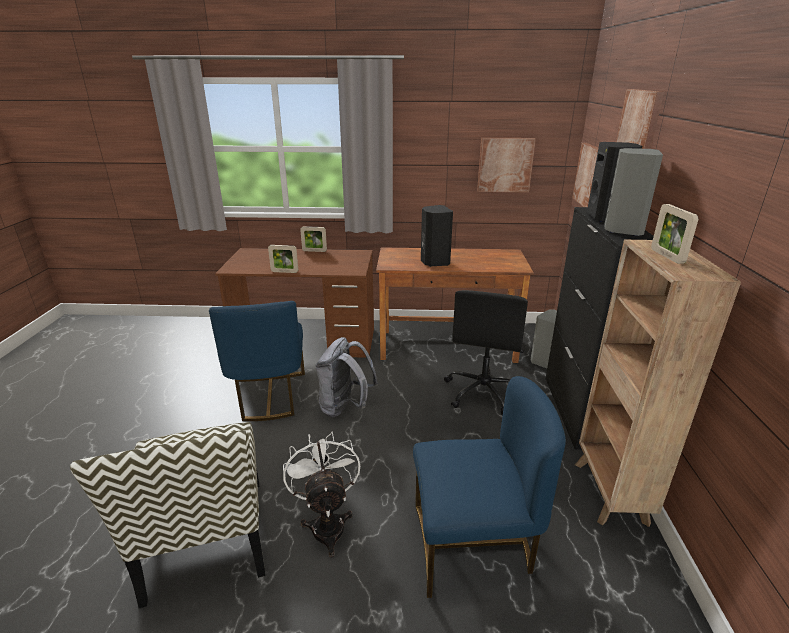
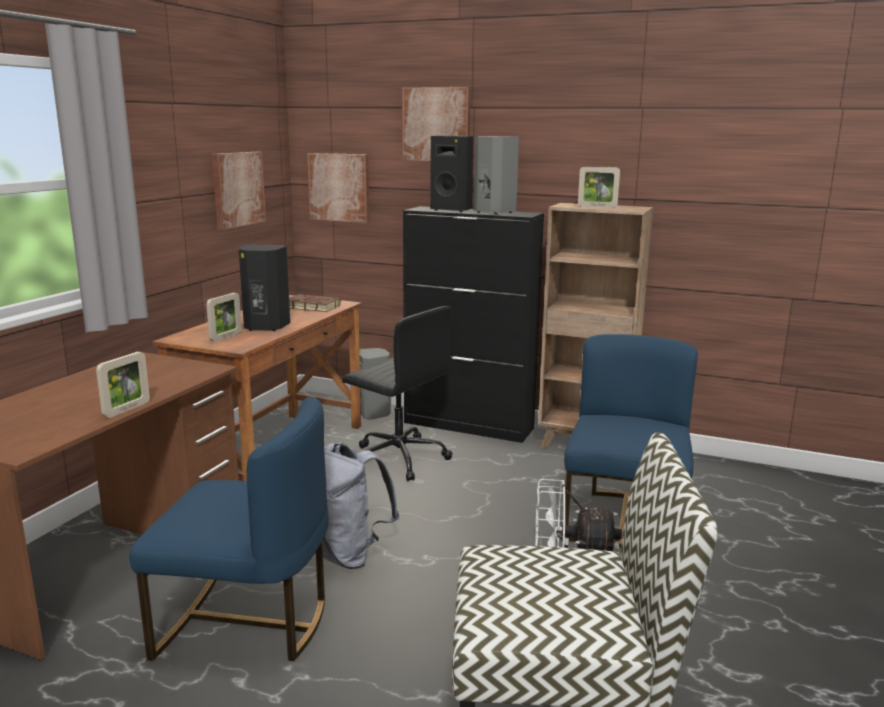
camera: 70 degrees left, 10 degrees down
(314, 251) = (63, 382): picture frame -> picture frame (226, 337)
(497, 262) = (310, 307): none -> brown book

